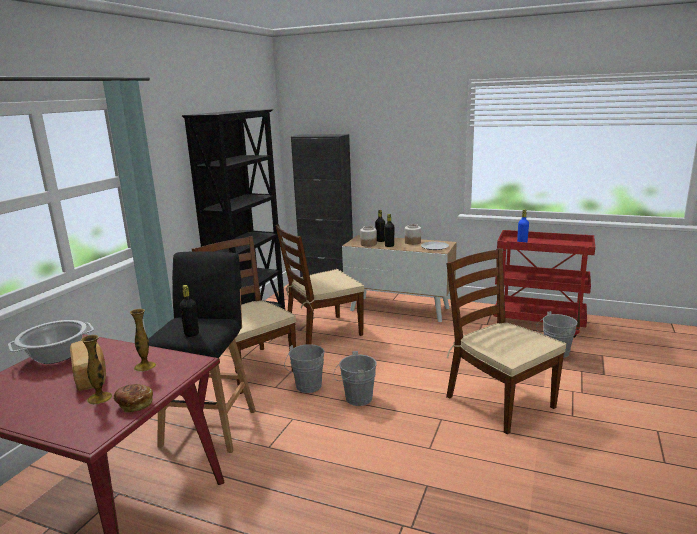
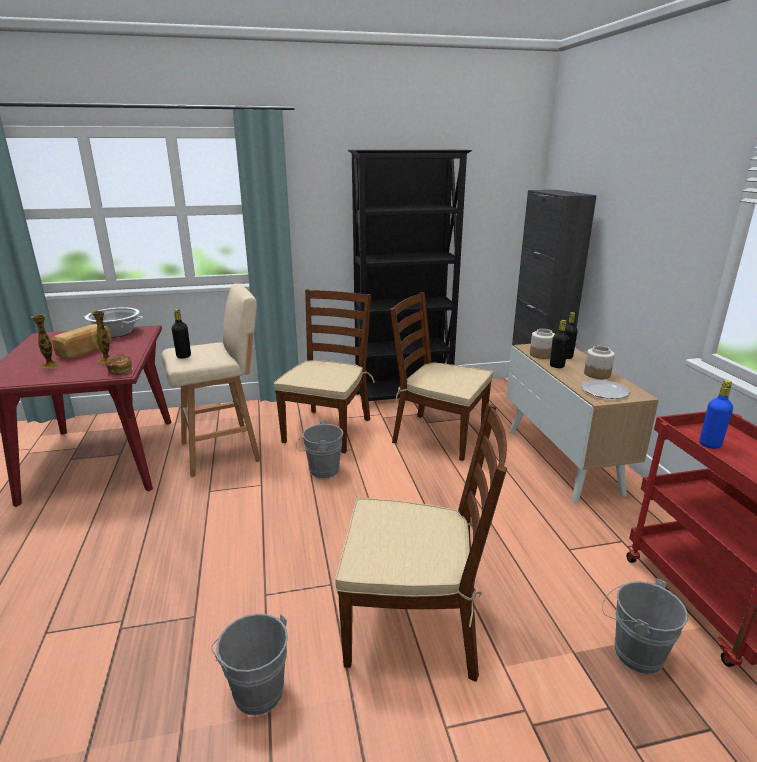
camera: 55 degrees right, 5 degrees up
(134, 404) = (41, 378): bread -> bread (120, 370)
(210, 426) = (223, 451): black stool -> beige stool
(355, 398) = (325, 507): grey bucket -> grey bucket (256, 688)
(498, 401) = (415, 625): brown chair -> brown chair turned 75 degrees clockwise

